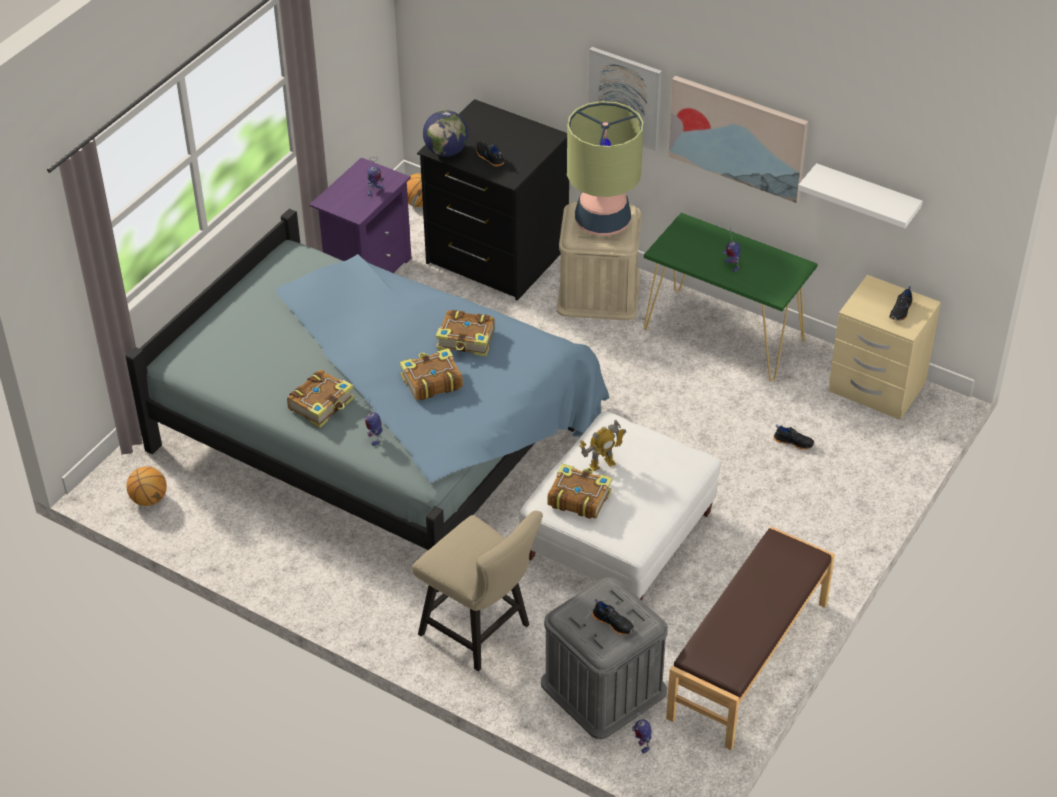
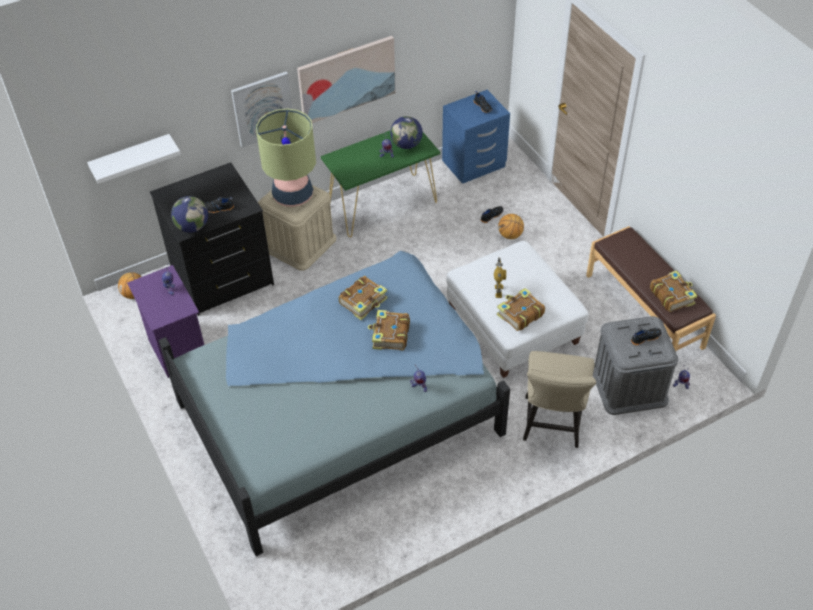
camera: 60 degrees left, 5 degrees up
(149, 499) = (308, 572): basketball -> basketball (510, 235)
(322, 404) = (366, 404): book -> book (672, 295)
(481, 632) = (552, 426): beige chair -> beige chair turned 120 degrees clockwise
(767, 274) = (406, 145): none -> globe
(866, 197) = (434, 58): white shelf -> white shelf (131, 158)
(876, 388) = (474, 164): beige nightstand -> blue nightstand

